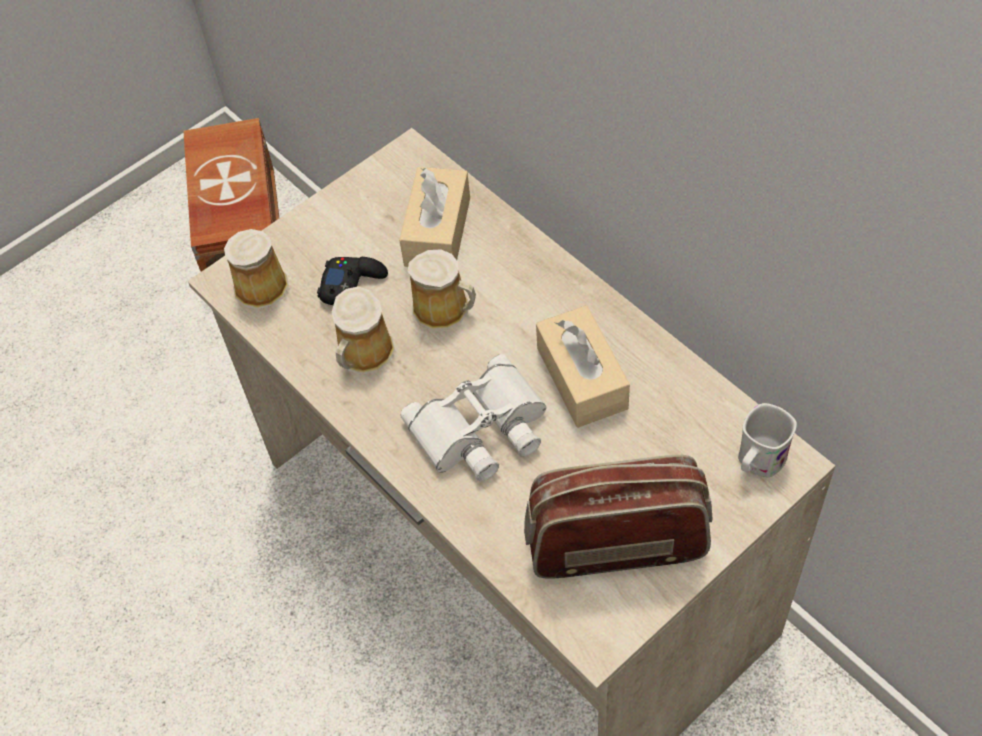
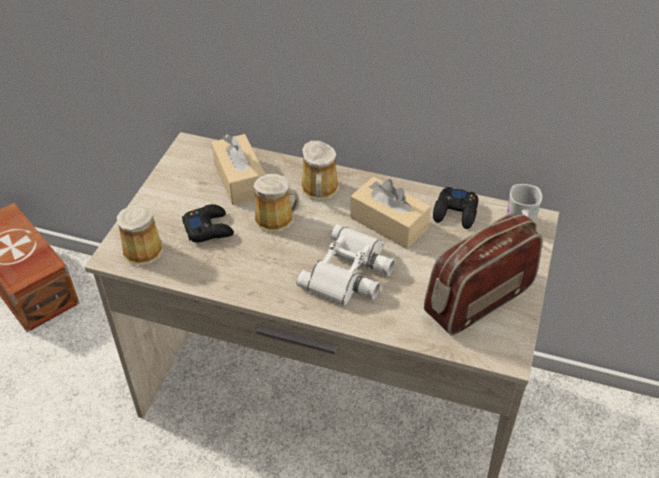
camera: 35 degrees left, 10 degrees down
(363, 354) = (242, 262): mug -> mug (319, 190)
(684, 402) = (455, 212): none -> black game controller

